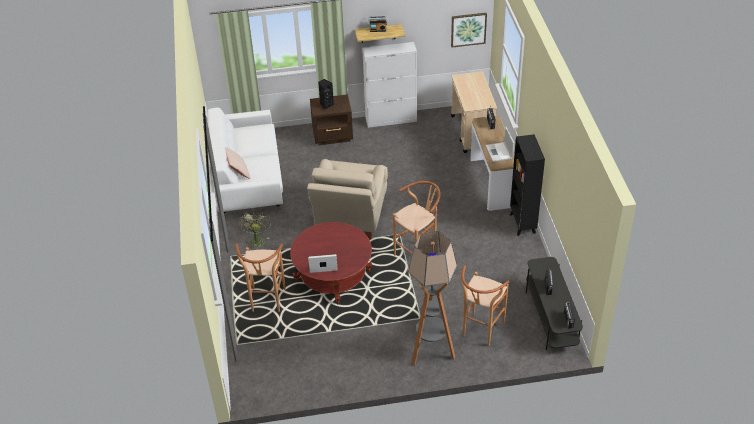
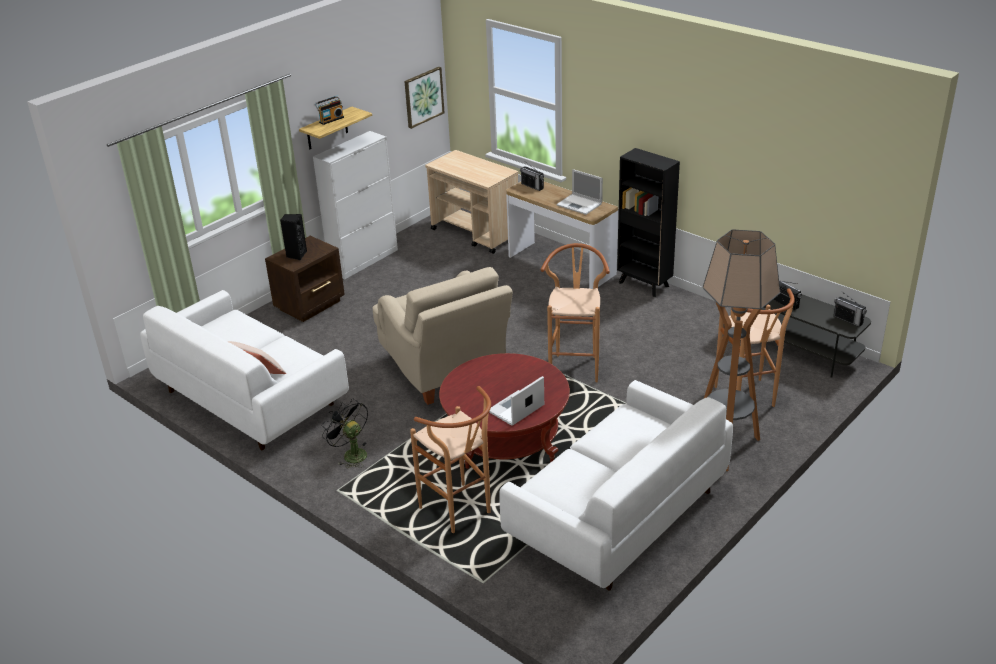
camera: 40 degrees left, 10 degrees down
(256, 240) = (351, 454): green fan -> black fan
(332, 352) = (617, 515): none -> white sofa

